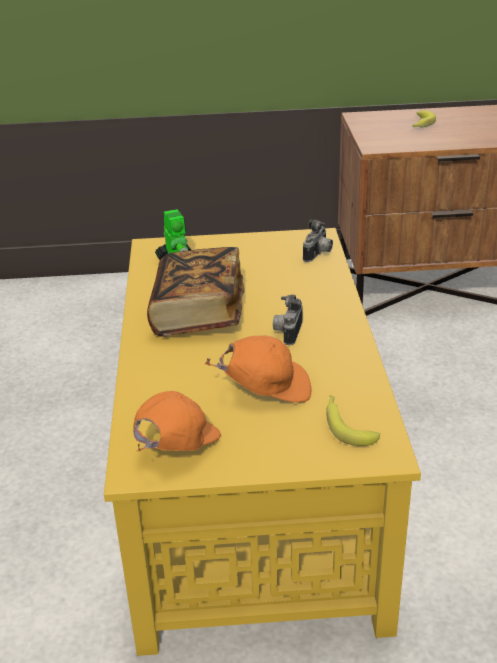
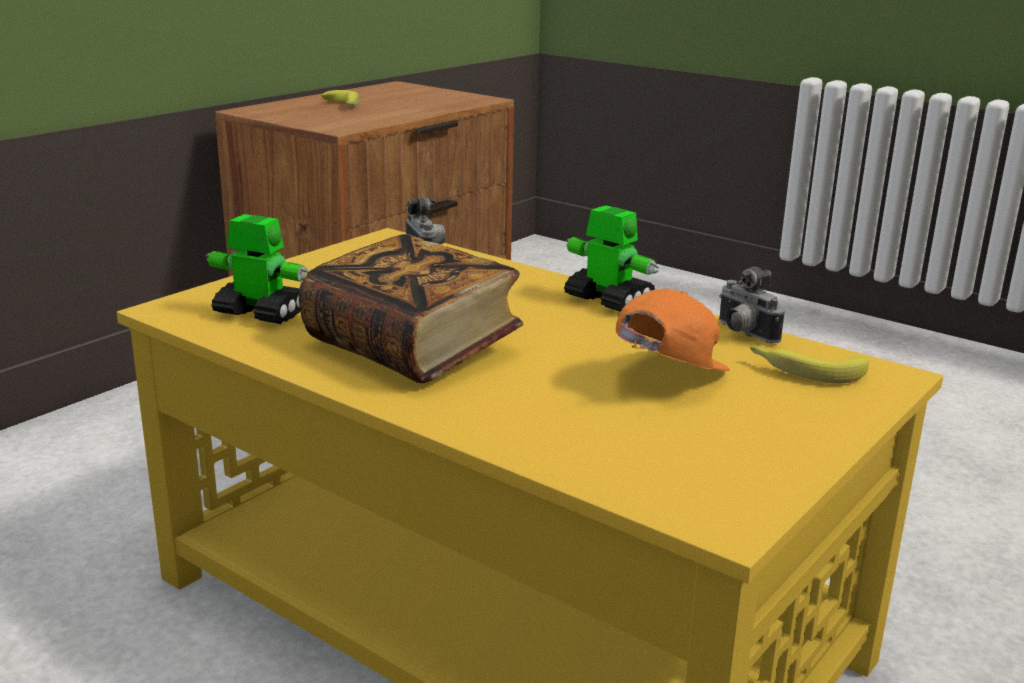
camera: 50 degrees left, 10 degrees down
(175, 448) = (709, 475): orange cap -> none
(287, 332) = (561, 324): camera -> camera (743, 334)
(343, 328) = (607, 300): none -> toy robot

